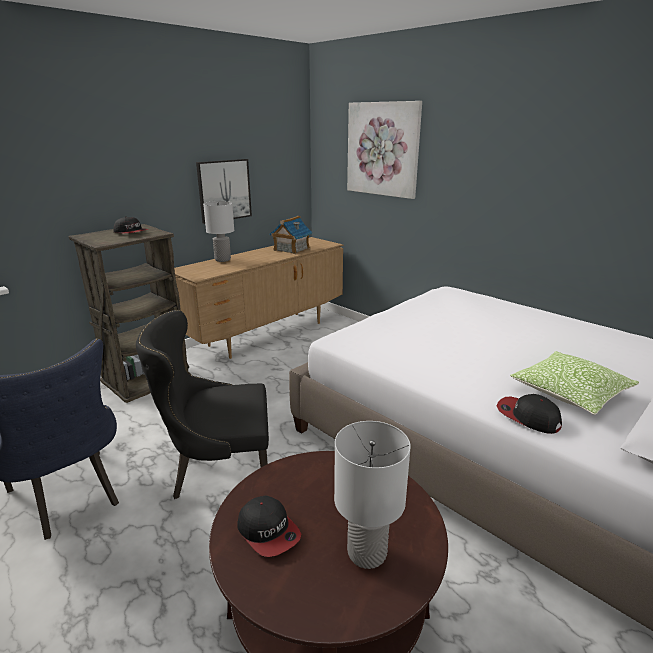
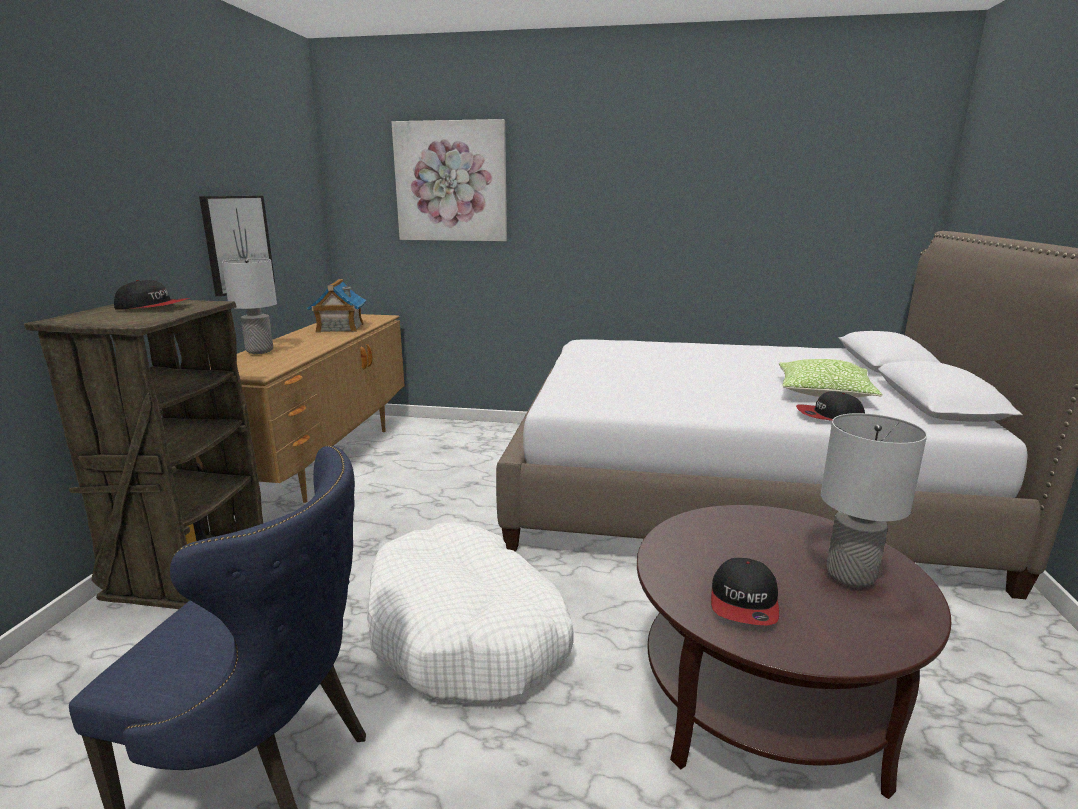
camera: 35 degrees left, 5 degrees down
(219, 472) = (467, 632): black chair -> white dog bed
(268, 531) = (744, 602): cap -> cap turned 90 degrees clockwise

